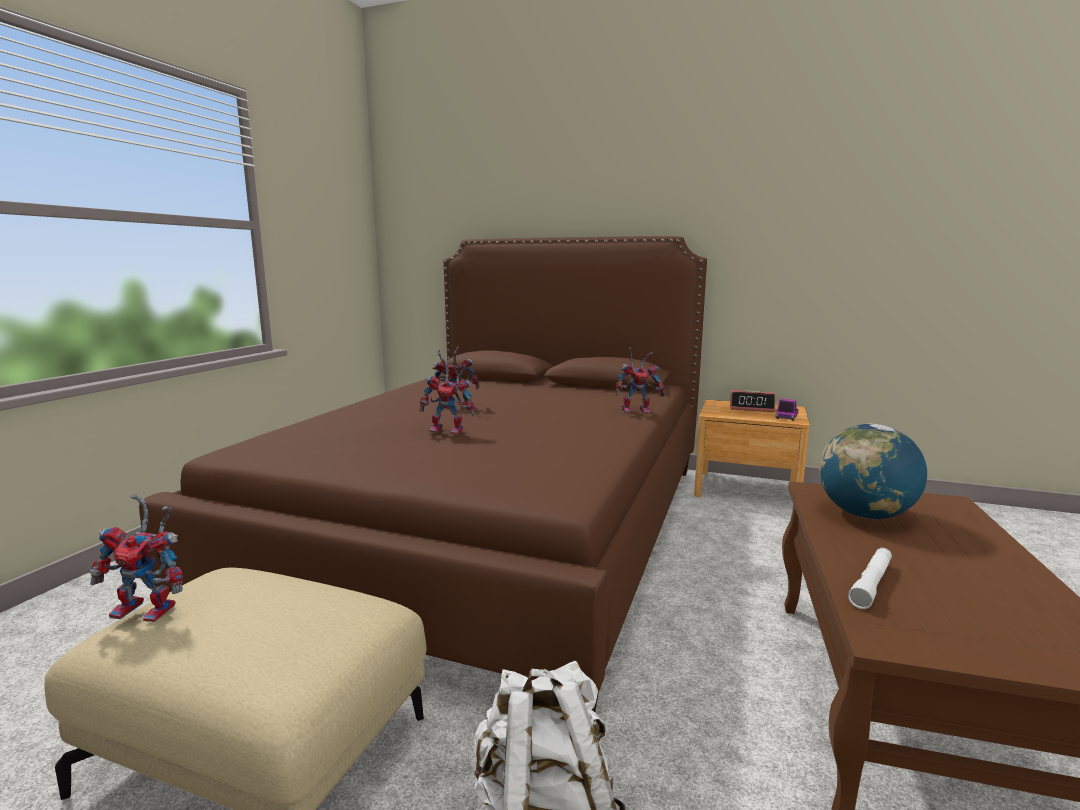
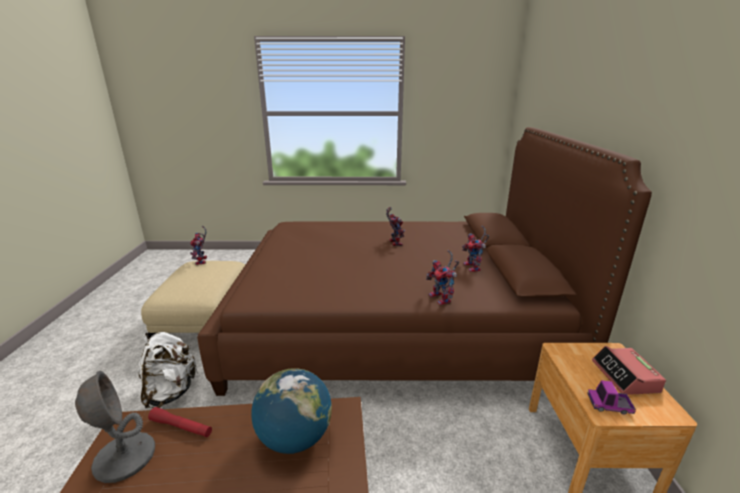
camera: 70 degrees right, 10 degrees up
(450, 430) = (342, 252): toy robot -> toy robot (474, 268)
(871, 584) = (181, 427): white flashlight -> red flashlight
(952, 629) = (124, 457): none -> grey table lamp

